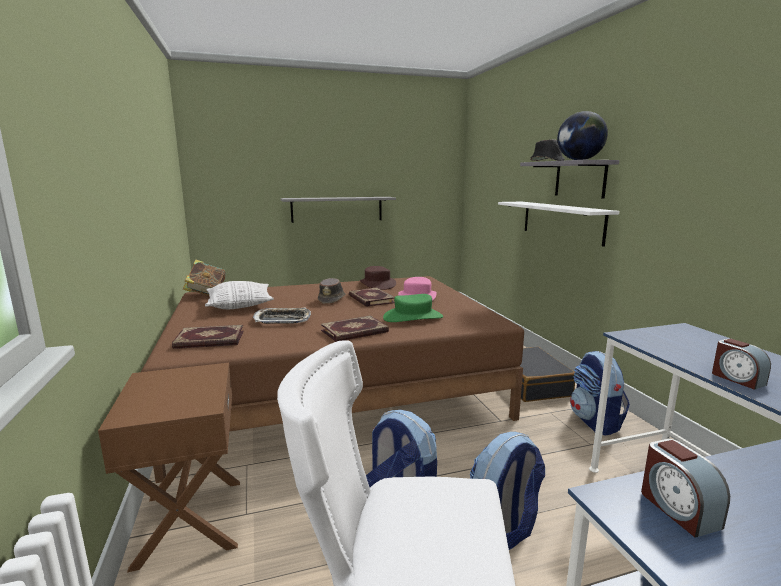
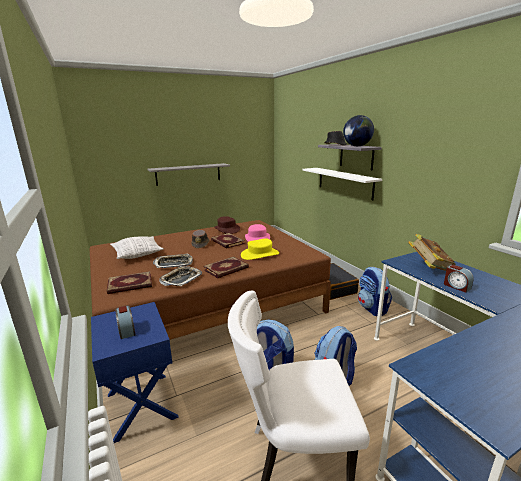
camera: 10 degrees left, 5 degrees up
(188, 521) = (140, 406): brown nightstand -> blue nightstand
(206, 294) = (108, 246): book -> book (428, 267)
(283, 339) = (181, 279): none -> tray
(413, 317) = (260, 254): green hat -> yellow hat
(677, 509) = (442, 368): alarm clock -> alarm clock (126, 330)

